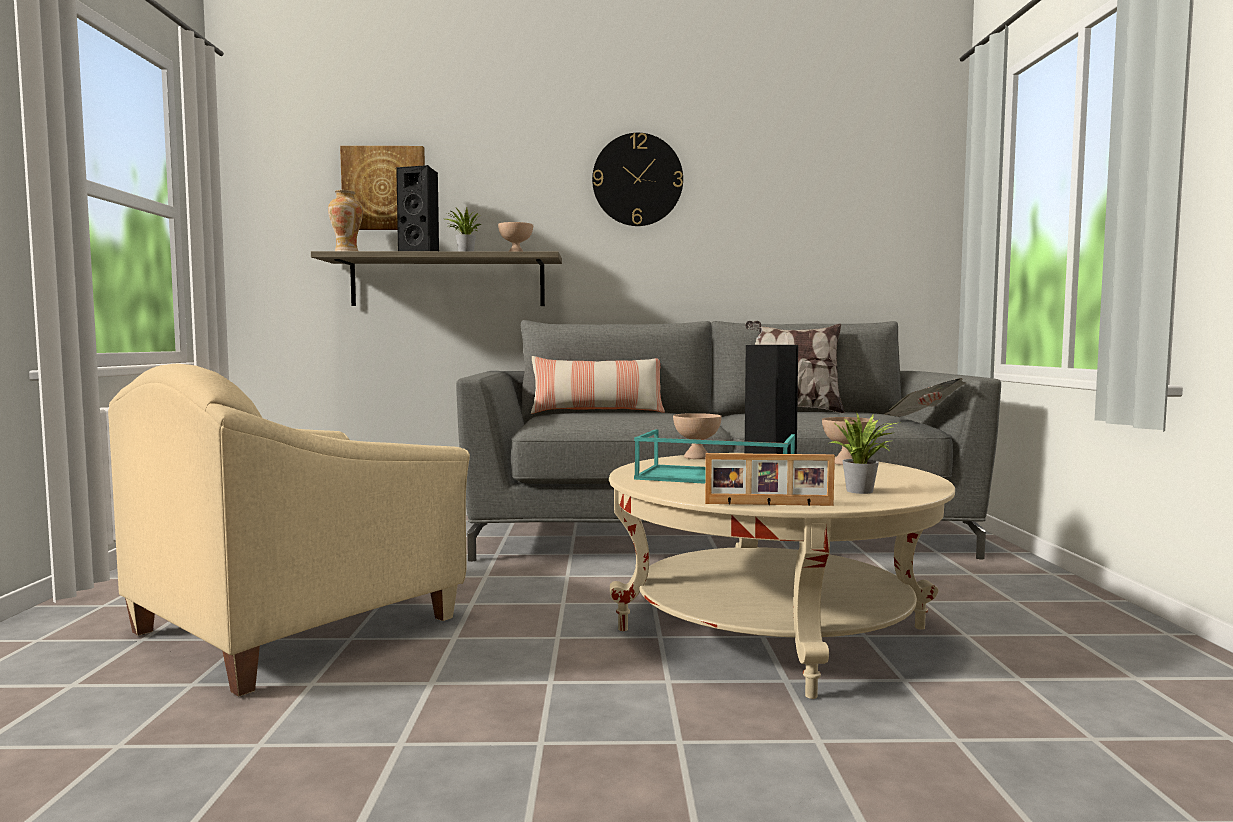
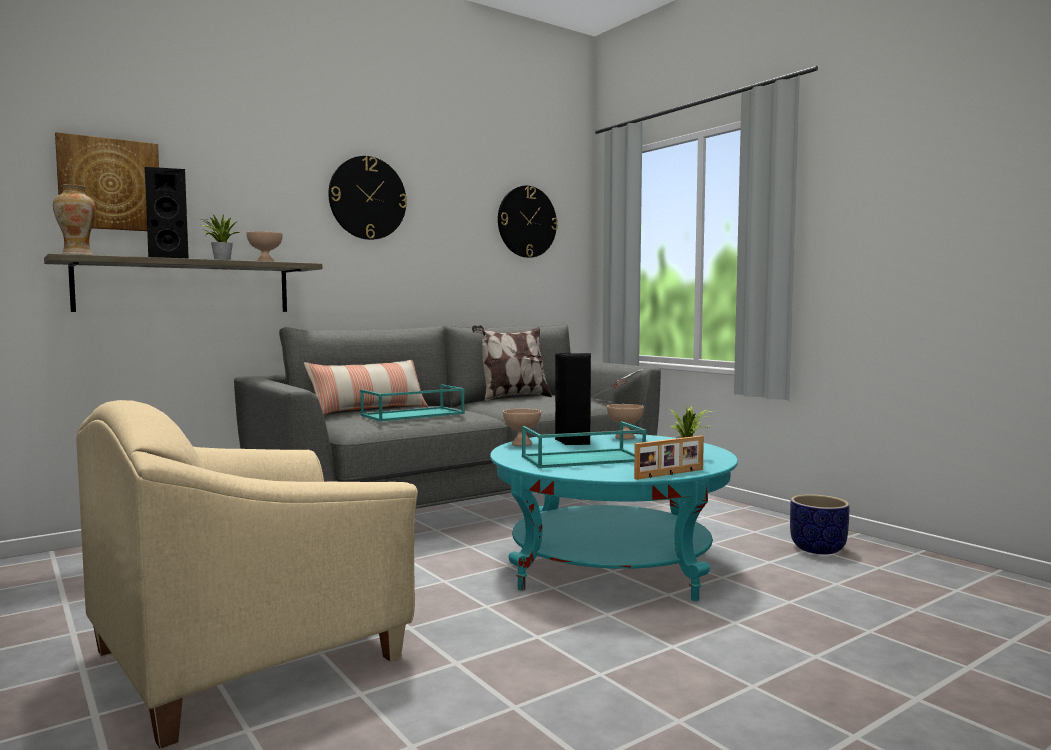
camera: 35 degrees left, 0 degrees up
(299, 627) = (250, 657): beige armchair -> beige armchair turned 45 degrees clockwise
(621, 417) = (412, 415): none -> turquoise tray
(772, 628) = (610, 564): beige coffee table -> turquoise coffee table
(854, 192) = (527, 222): none -> wall clock
(1147, 682) = (818, 549): none -> planter

